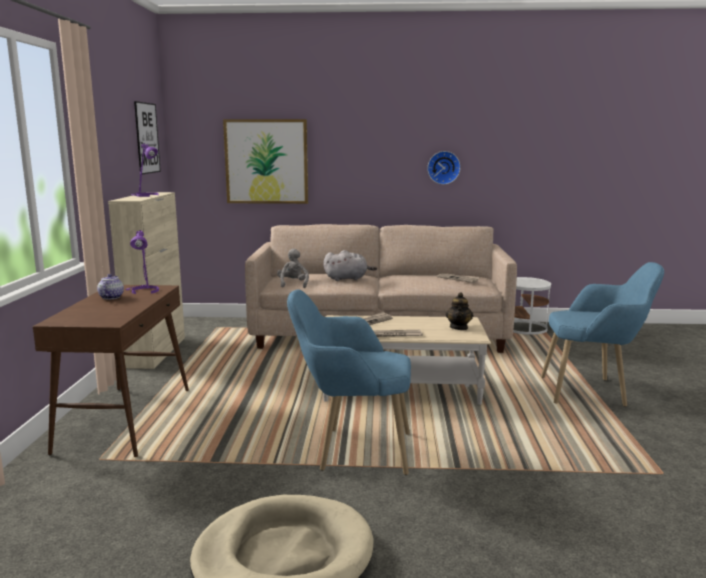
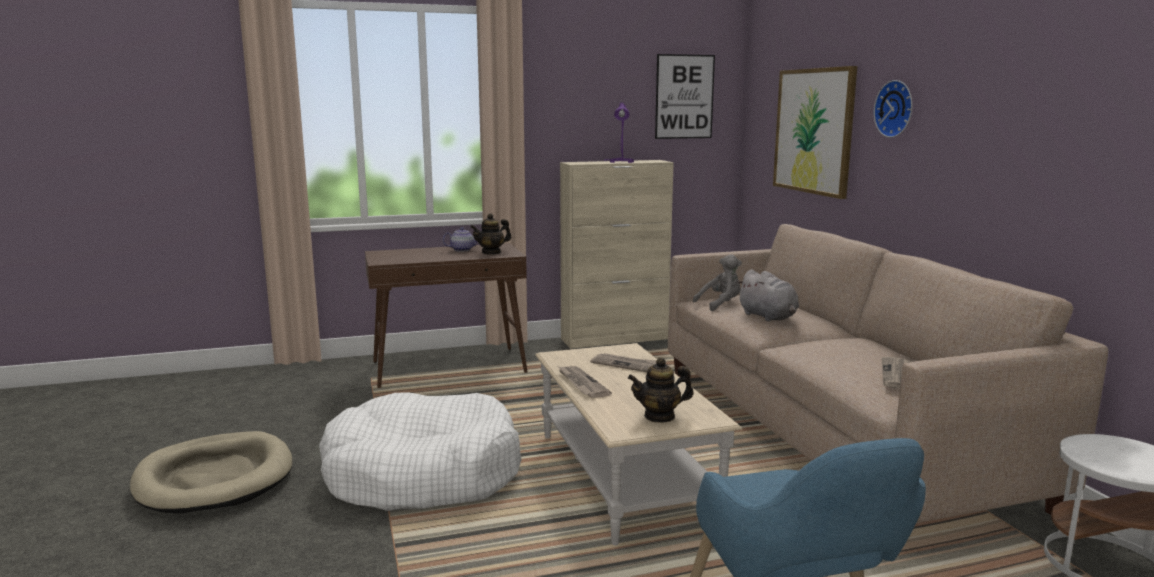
camera: 70 degrees right, 0 degrees up
(143, 291) = (491, 252): purple table lamp -> teapot
(351, 450) = (423, 474): blue armchair -> white dog bed
(443, 167) = (1031, 157): wall clock -> wall clock (896, 109)

